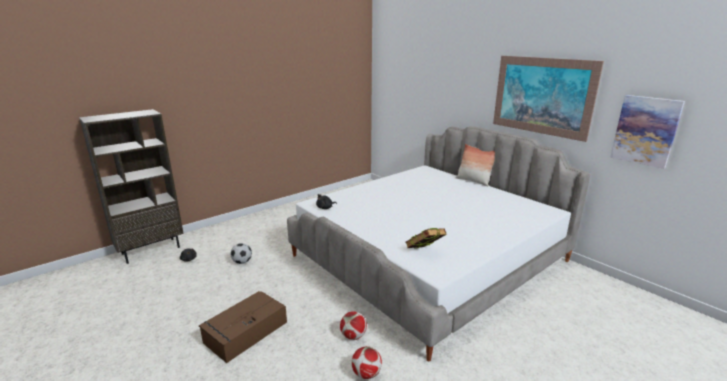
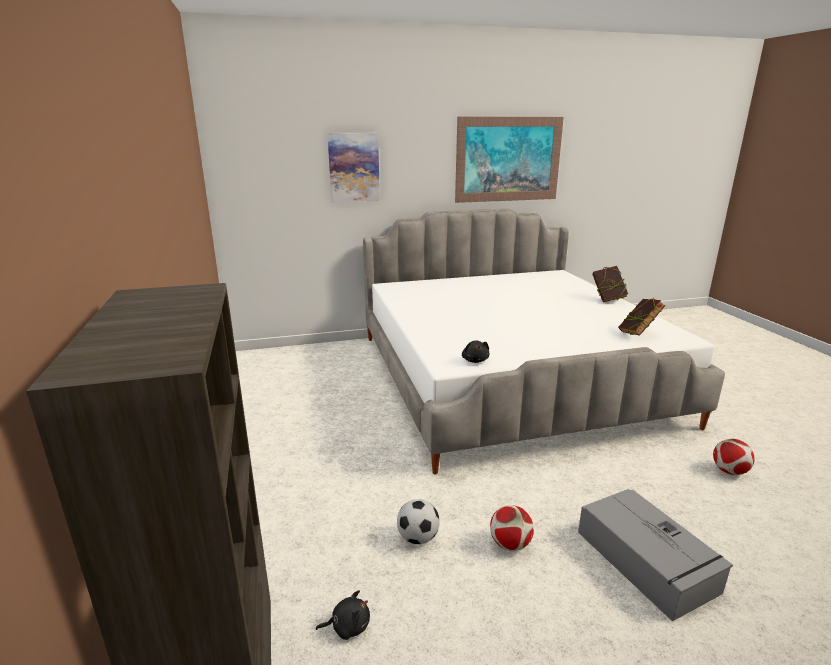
camera: 65 degrees left, 0 degrees up
(245, 333) = (647, 562): brown storage box -> grey storage box
(353, 336) = (660, 464): football -> football (510, 544)
(473, 181) = (456, 277): pillow -> none
(504, 236) = (607, 299): none -> book
(645, 130) = (598, 177): picture -> picture (354, 167)

